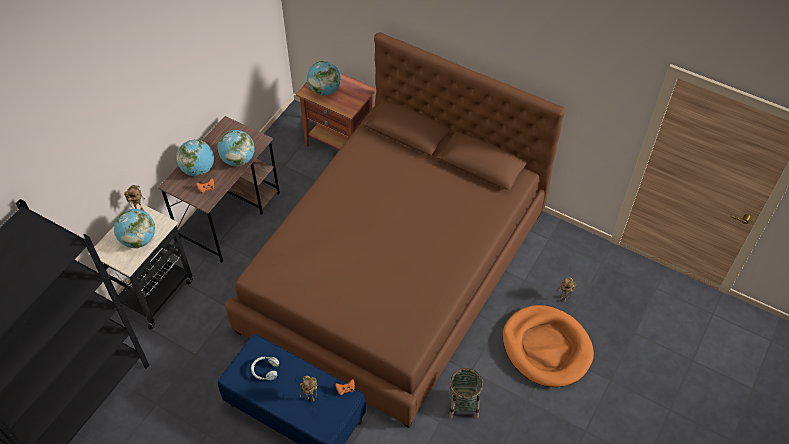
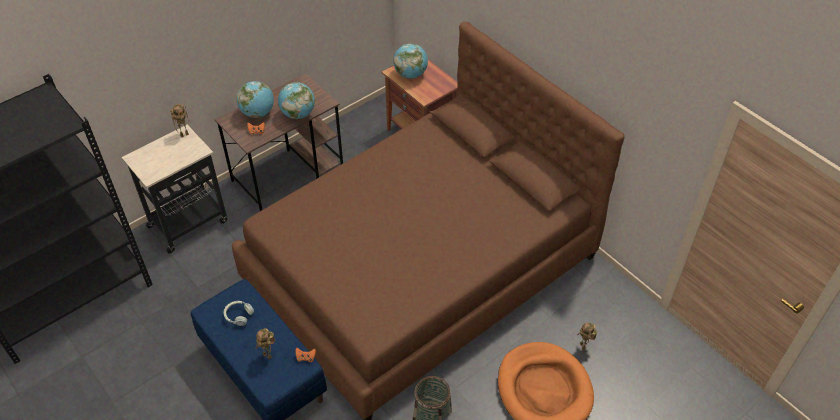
camera: 20 degrees right, 5 degrees down
(139, 239) = (171, 157): globe -> none

